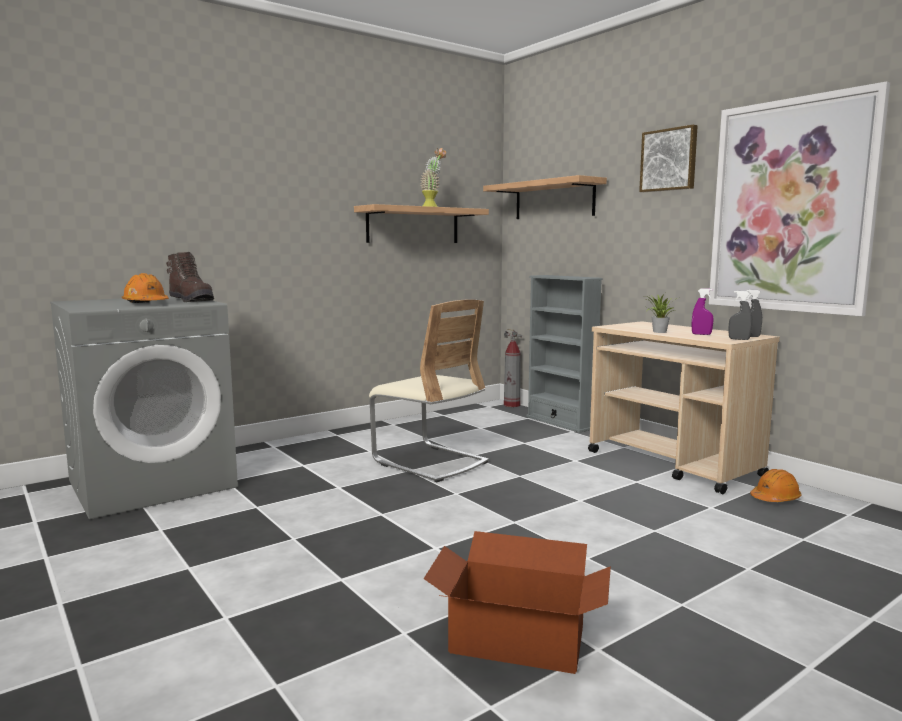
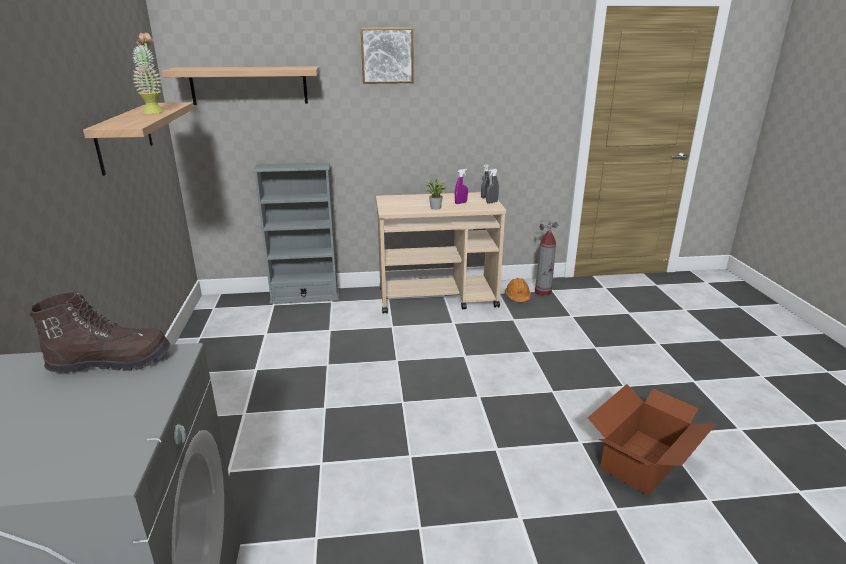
camera: 60 degrees left, 15 degrees up
(146, 304) = (107, 405): orange hard hat -> none
(430, 462) = (318, 390): beige chair -> none
(512, 405) = (229, 297): fire extinguisher -> fire extinguisher (543, 292)
(790, 206) = (491, 100): picture -> none

